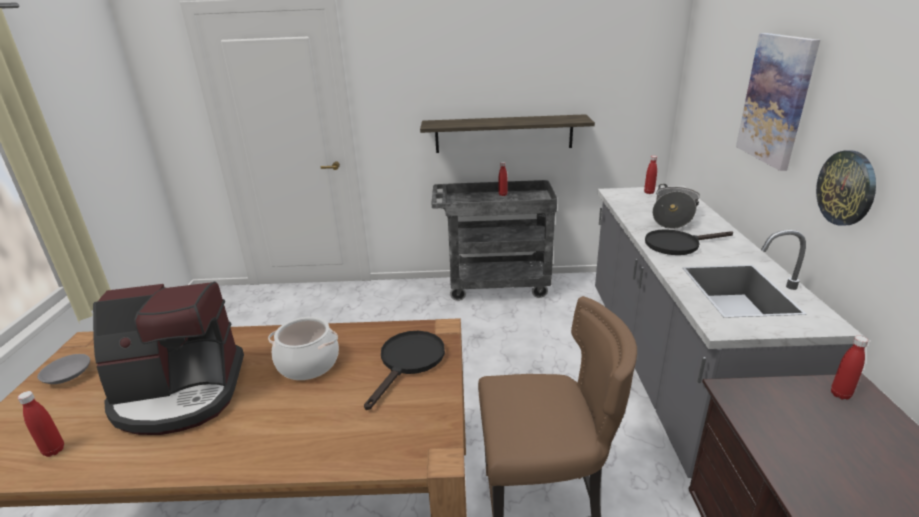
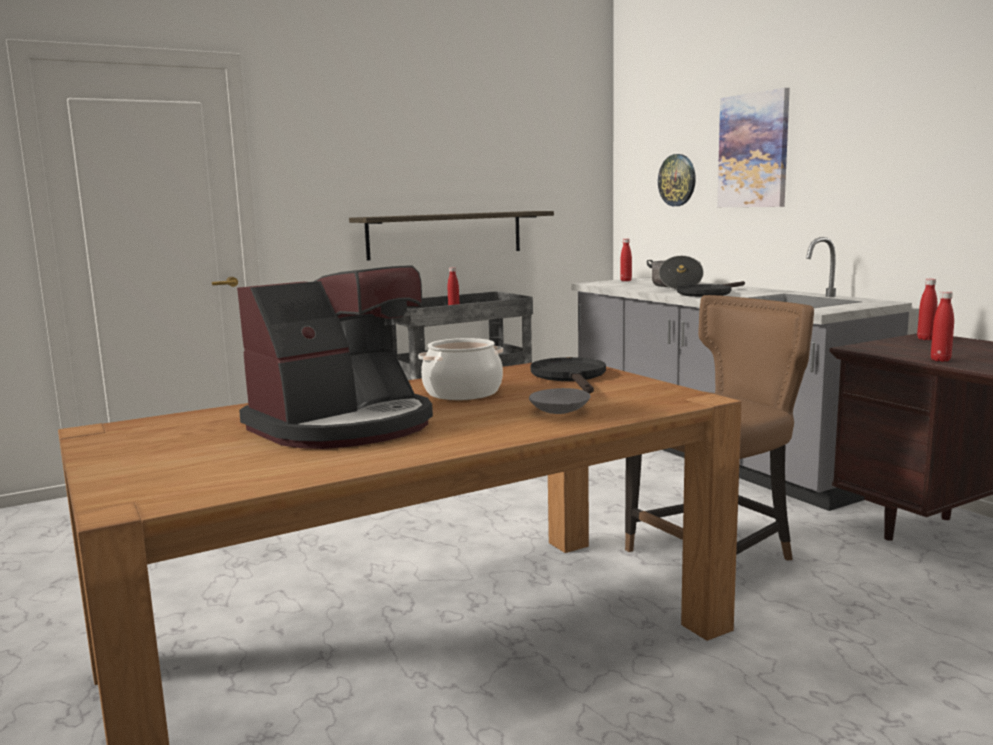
camera: 30 degrees left, 15 degrees down
(54, 450) = (258, 472): red bottle -> red bottle (940, 360)
(67, 376) = (136, 446): grey bowl -> grey bowl (559, 411)
(846, 188) = (853, 194): wall clock -> wall clock (677, 180)

